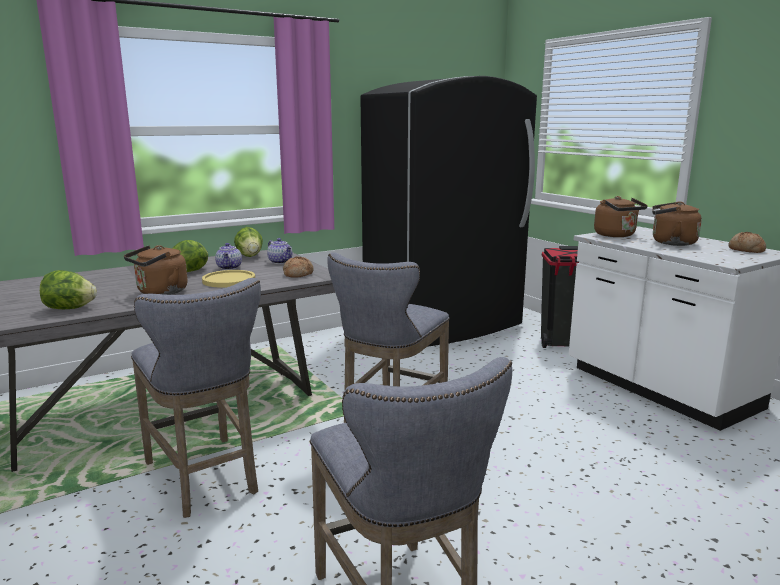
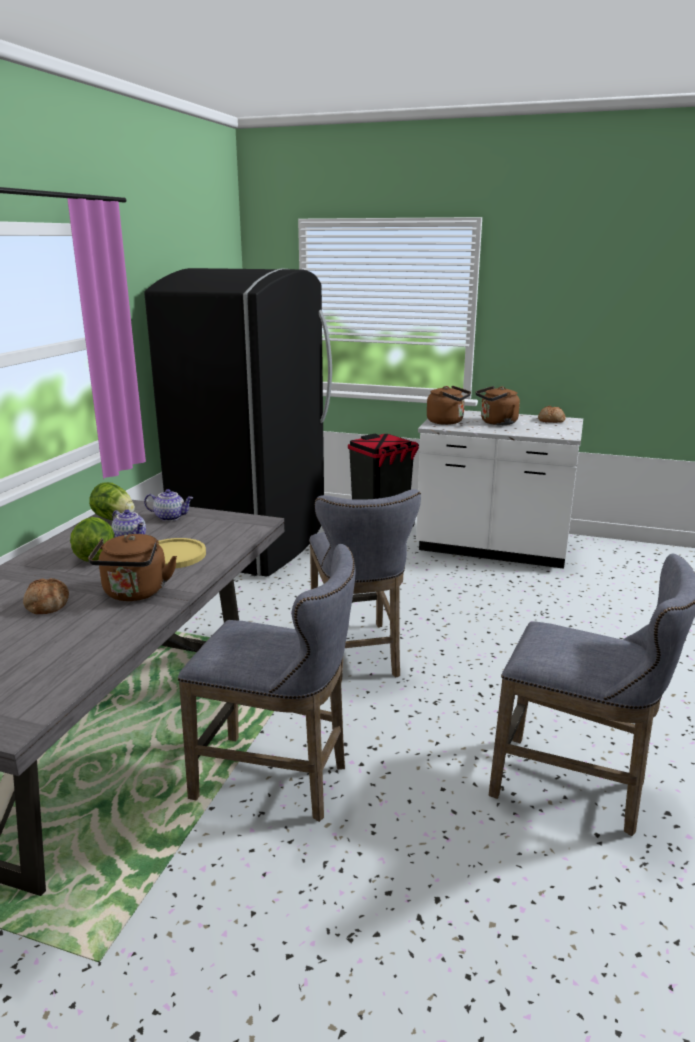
camera: 40 degrees left, 5 degrees up
(69, 308) = (79, 649): lettuce -> none
(298, 274) = (227, 527): bread -> bread (46, 605)

